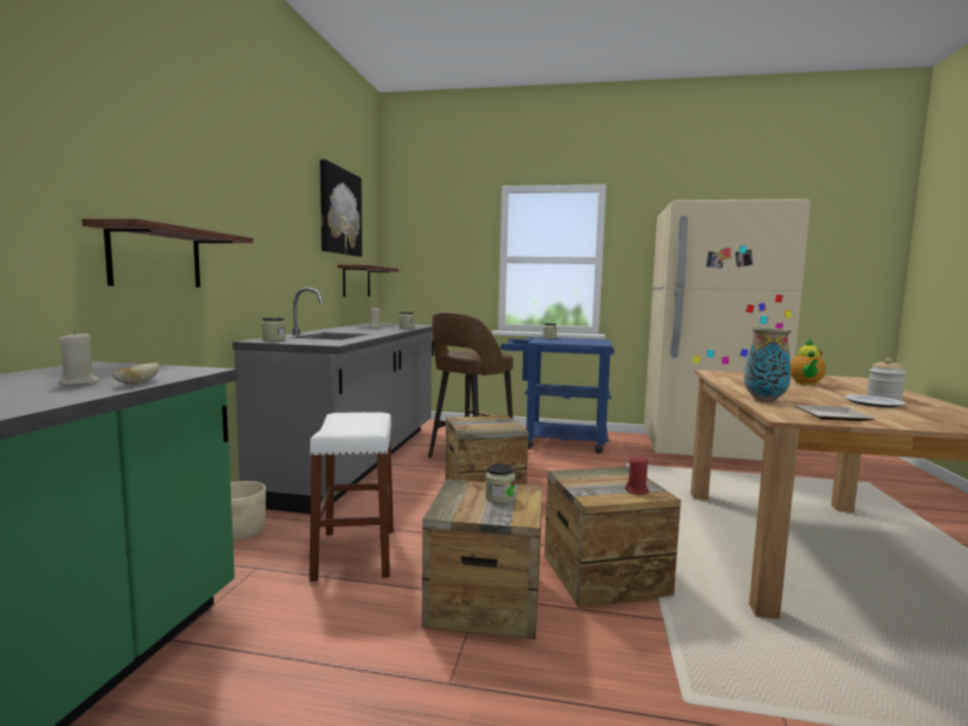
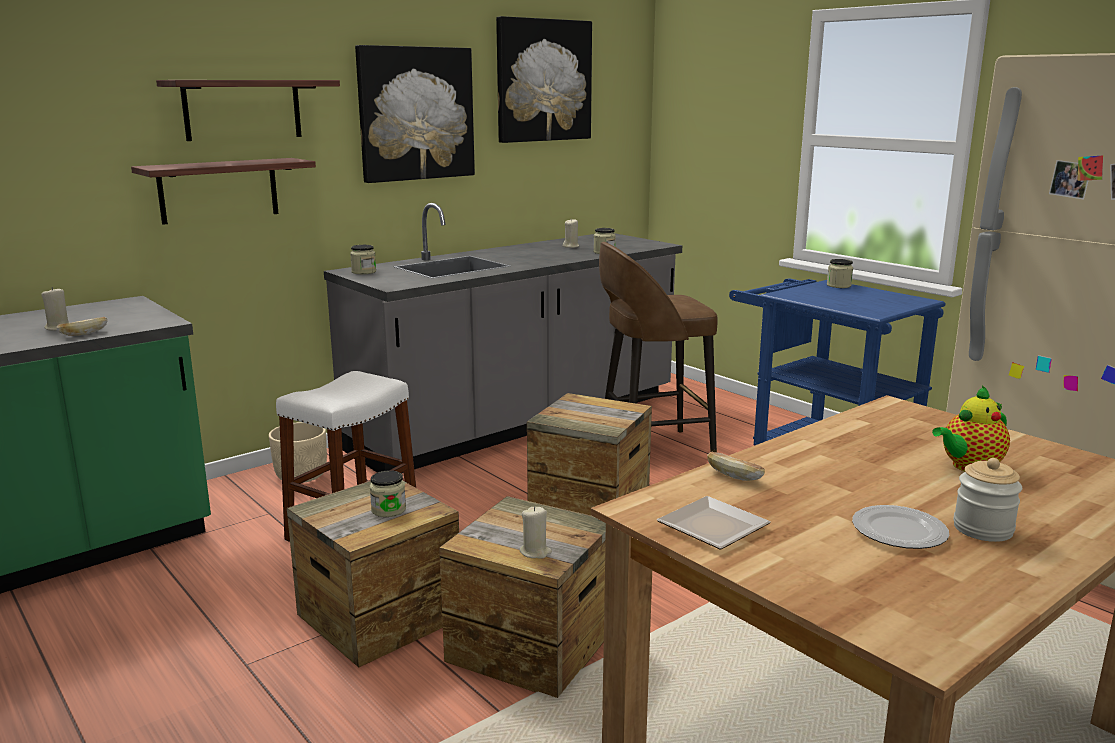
camera: 40 degrees right, 10 degrees up
(281, 218) = (415, 114): none -> picture
(356, 281) = (583, 174): shelf -> shelf (242, 109)
(637, 491) = (535, 552): red candle -> beige candle
(764, 400) = (734, 477): vase -> bread

